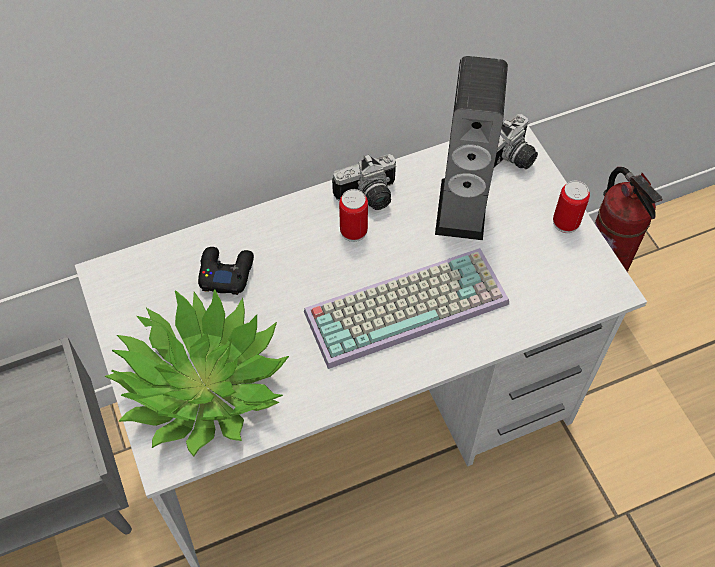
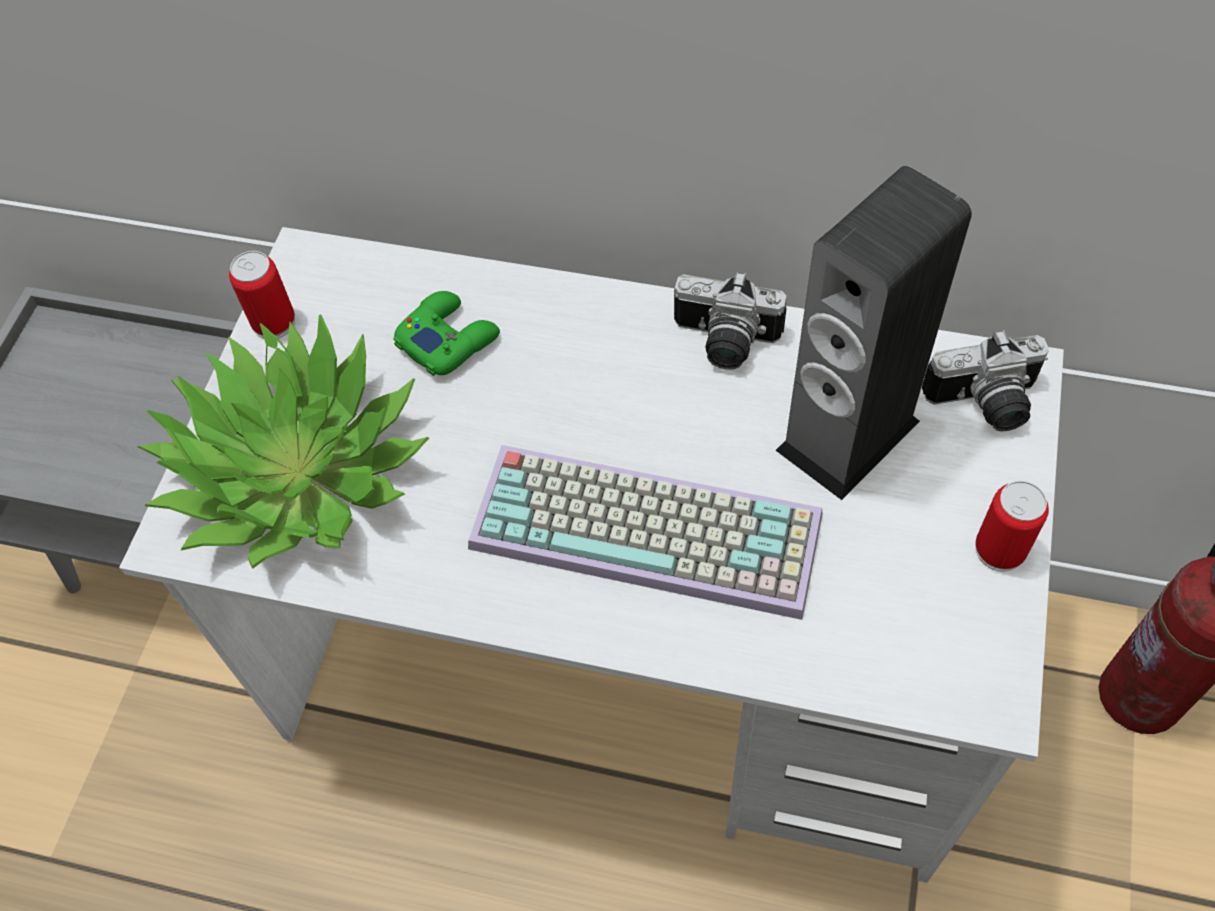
camera: 40 degrees right, 0 degrees up
(226, 272) = (448, 339): black game controller -> green game controller
(353, 231) = (662, 379): can -> can (274, 322)

